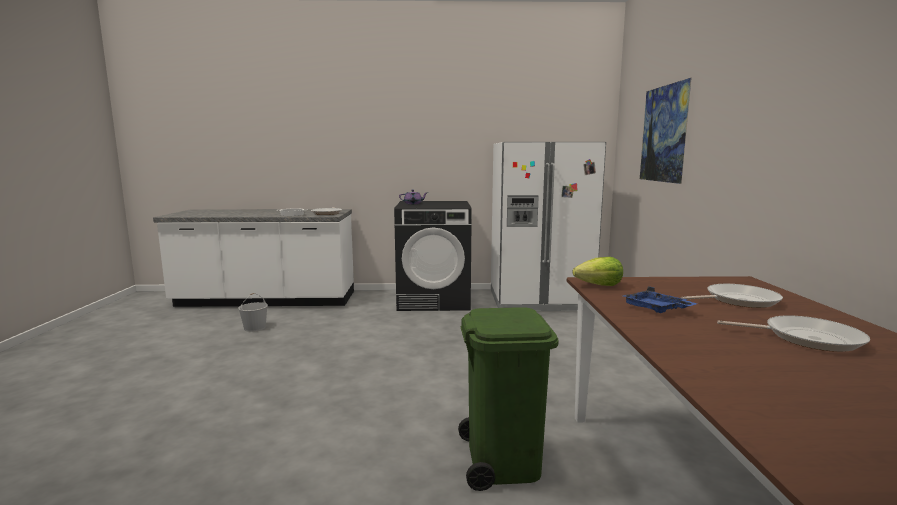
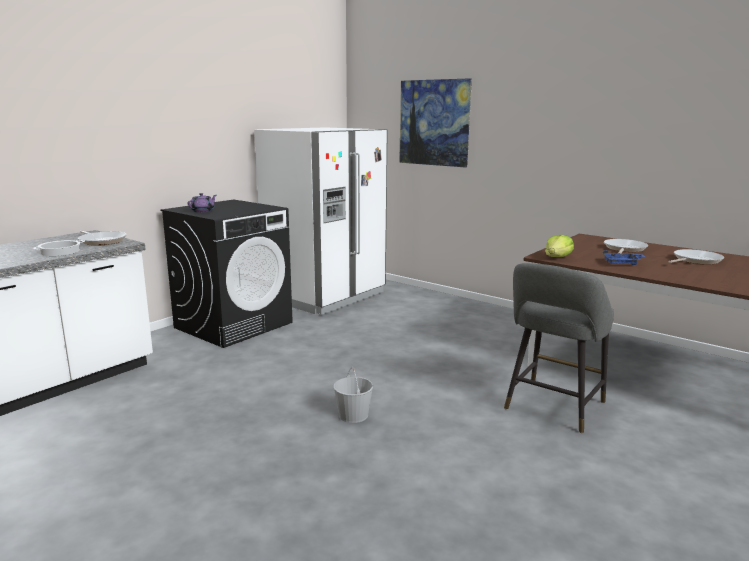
camera: 50 degrees left, 5 degrees up
(255, 327) = (98, 431): white bucket -> white bucket (353, 415)
(502, 461) = (552, 408): green trash can -> grey stool

